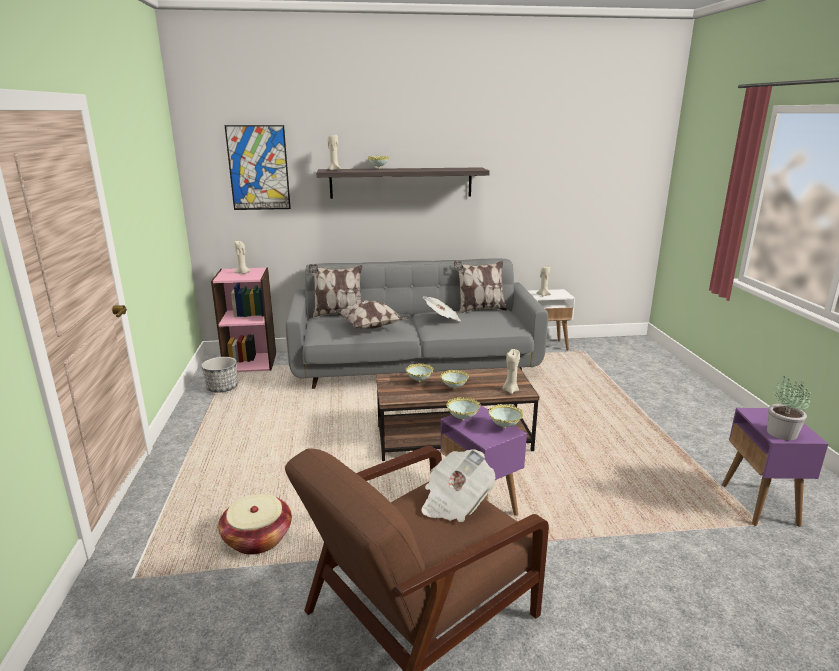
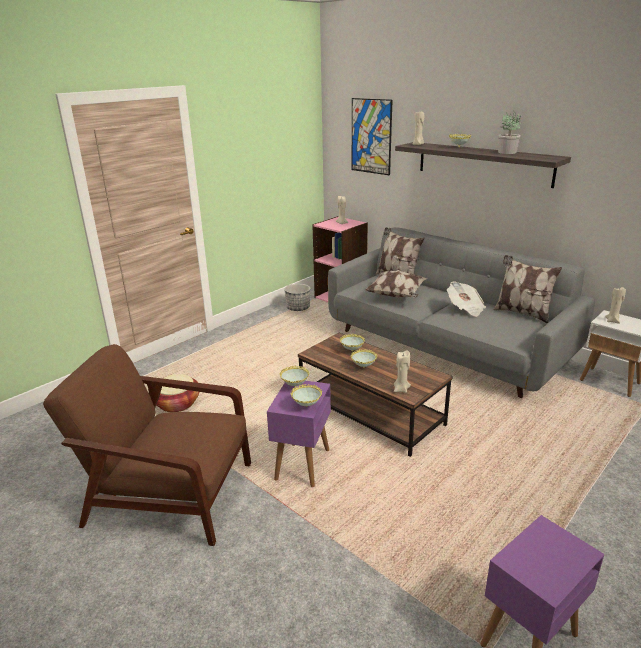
camera: 50 degrees right, 5 degrees up
(455, 502) = (200, 430): newspaper -> none
(781, 433) = (524, 562): potted plant -> potted plant (507, 152)

